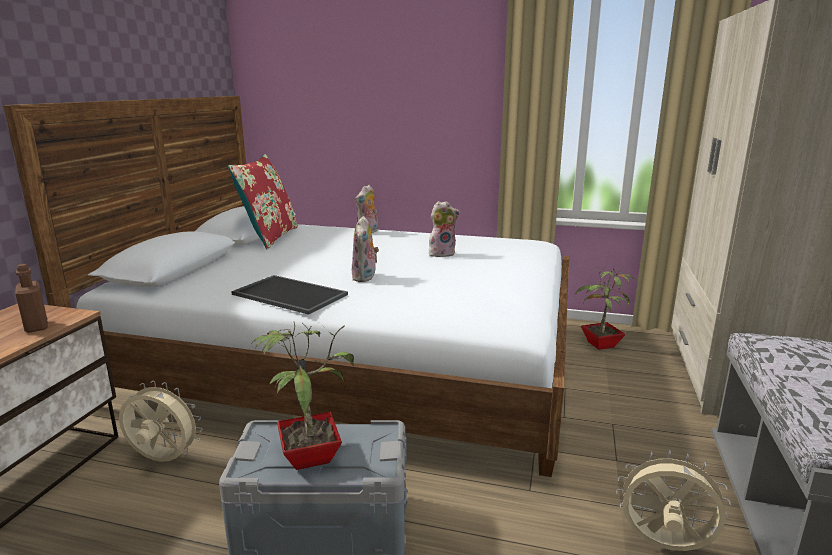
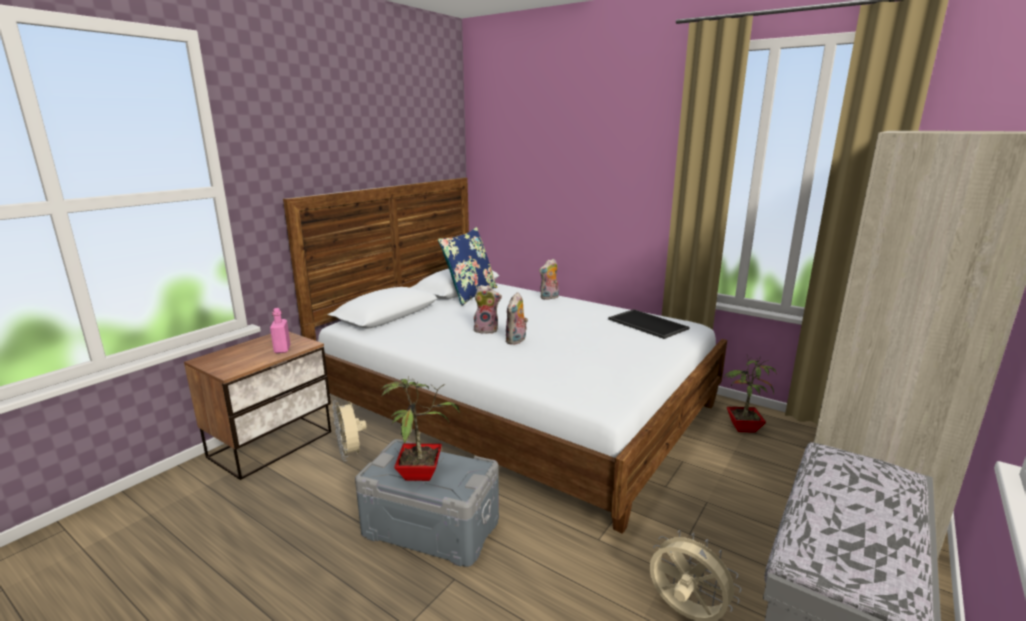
camera: 20 degrees right, 0 degrees up
(36, 326) = (282, 349): brown bottle -> pink bottle
(162, 460) = (351, 454): beige fan -> beige fan turned 150 degrees counterclockwise
(269, 237) = (470, 294): red pillow -> blue pillow
(287, 295) = (450, 348): tray -> tray (646, 324)
(442, 253) = (595, 326): plush toy -> plush toy (486, 330)

